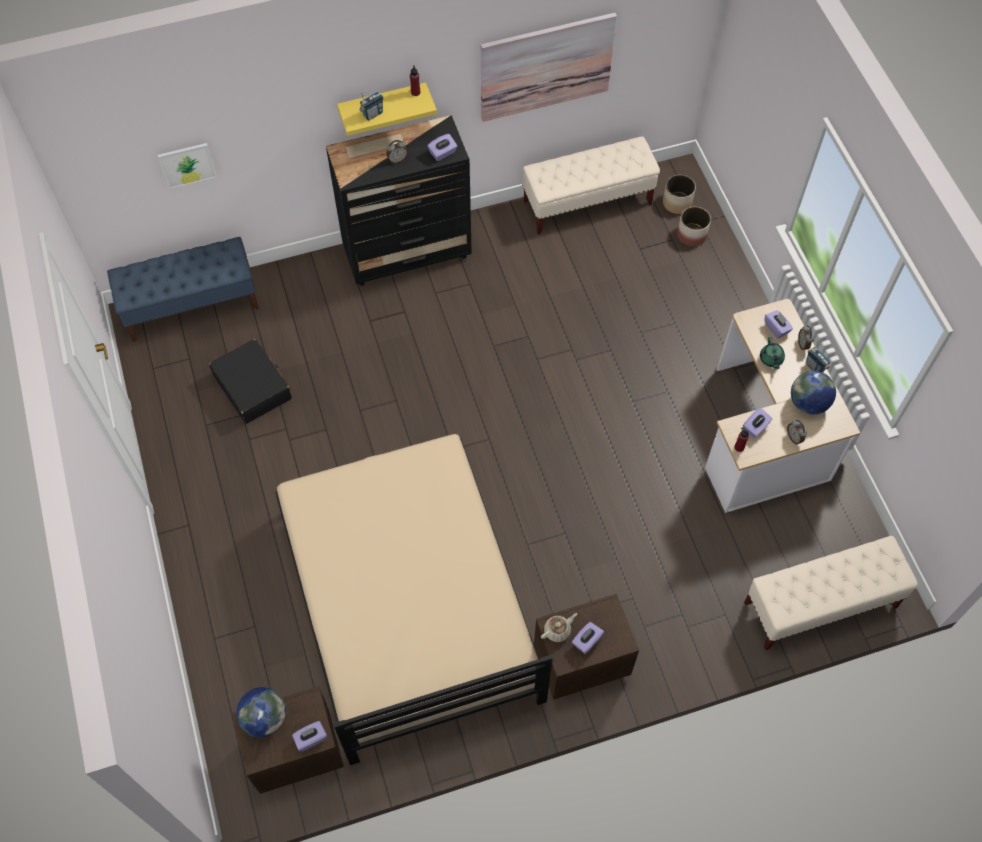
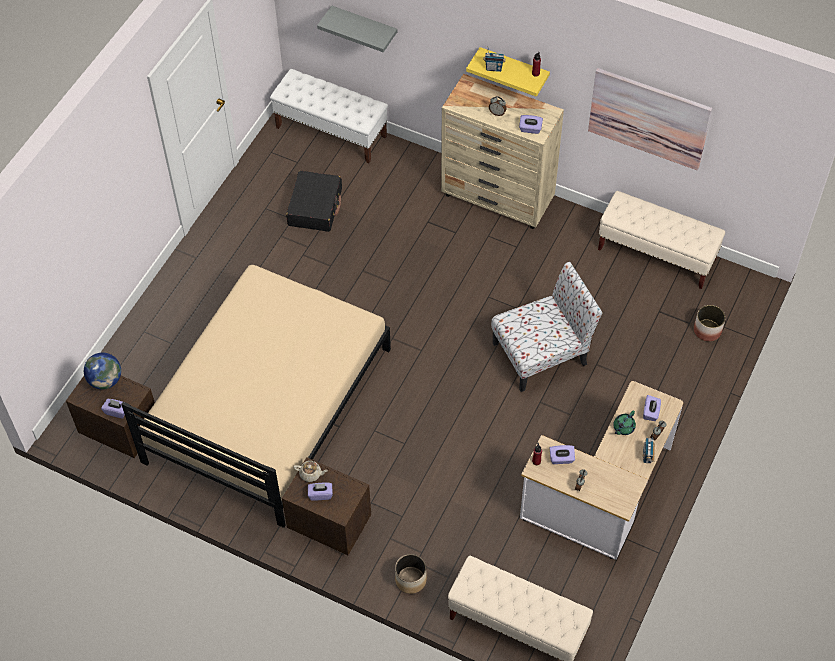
camera: 45 degrees right, 5 degrees down
(187, 165) = (364, 26): picture -> grey shelf
(192, 306) = (331, 132): blue bench -> white bench
(408, 253) = (498, 198): black dresser -> beige dresser
(589, 358) = (542, 353): none -> chair
(677, 203) = (721, 302): planter -> planter (410, 580)
(808, 403) = (615, 473): globe -> none

